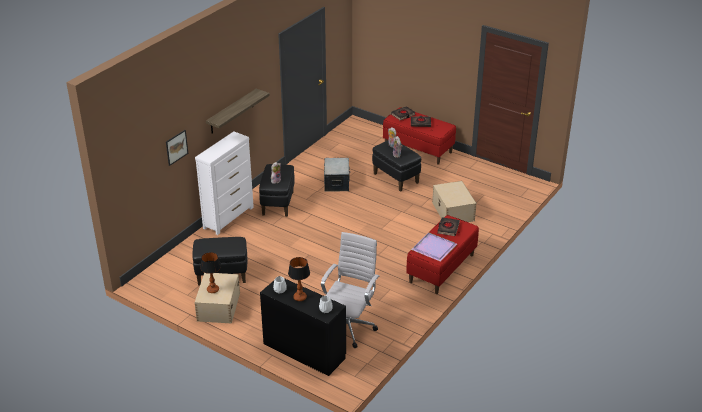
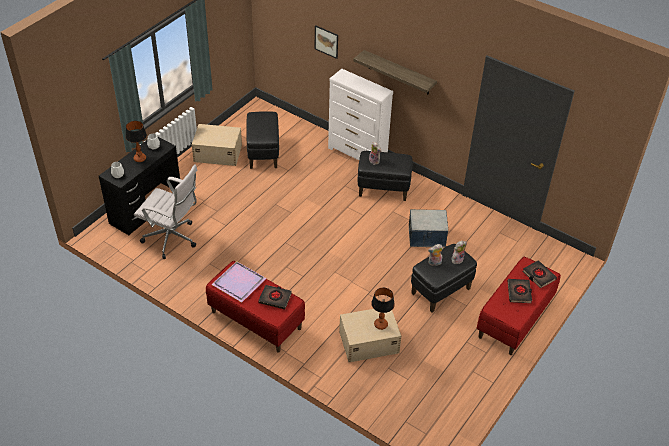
camera: 90 degrees right, 10 degrees up
(212, 290) = (213, 133): table lamp -> table lamp (380, 324)

